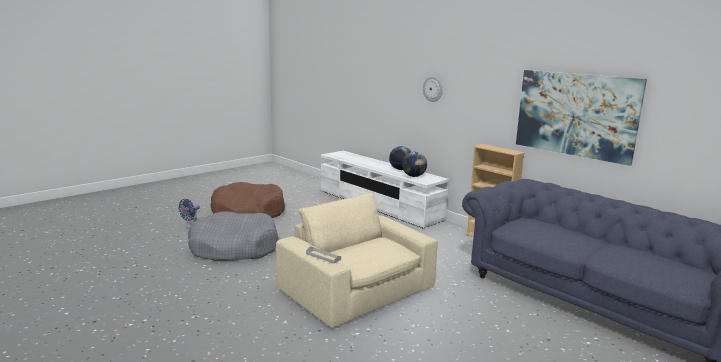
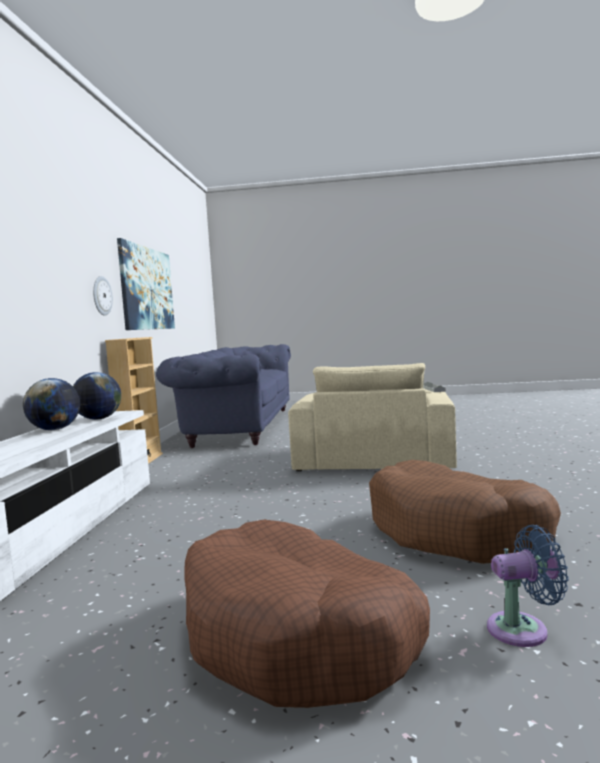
camera: 130 degrees left, 10 degrees down
(234, 248) = (458, 532): grey dog bed -> brown dog bed
(433, 89) = (37, 258): wall clock -> wall clock (101, 296)

